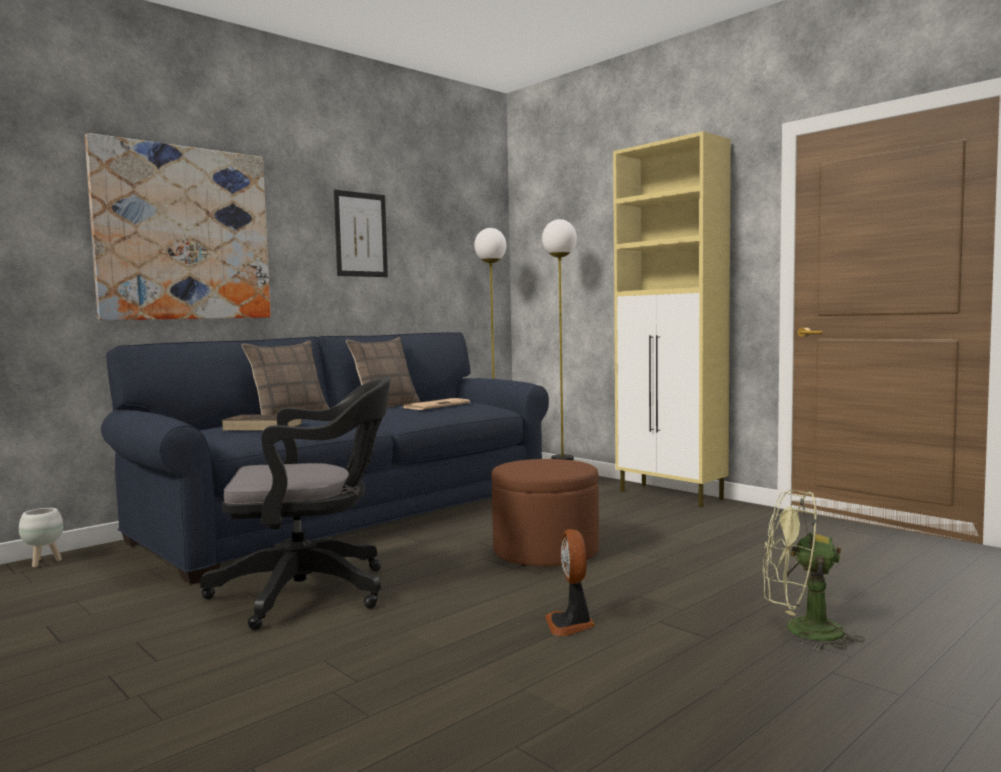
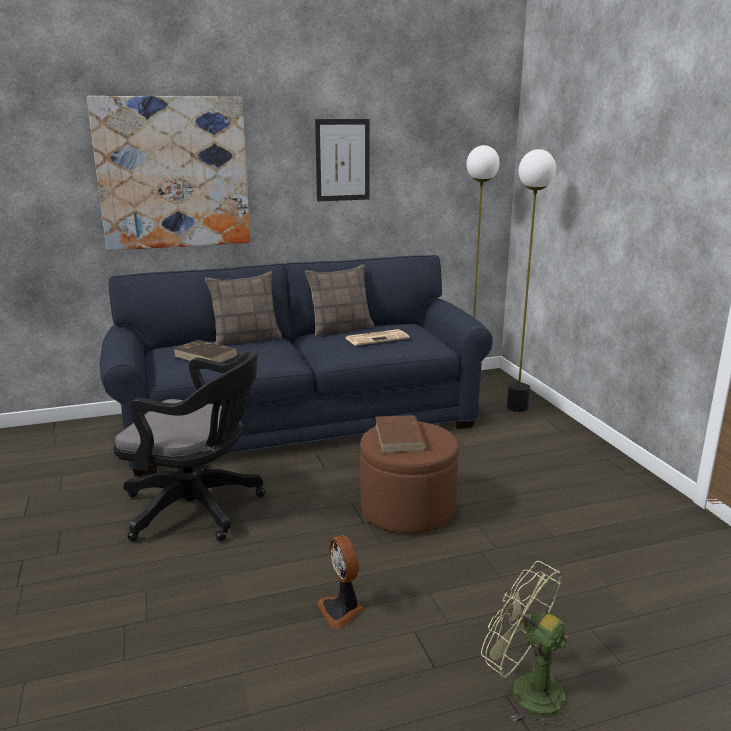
camera: 25 degrees right, 15 degrees up
(44, 562) = (74, 427): white planter -> none
(536, 466) = (399, 437): none -> brown book
(571, 624) = (342, 610): fan -> fan turned 45 degrees counterclockwise
(671, 495) = (599, 455): beige cabinet -> none

